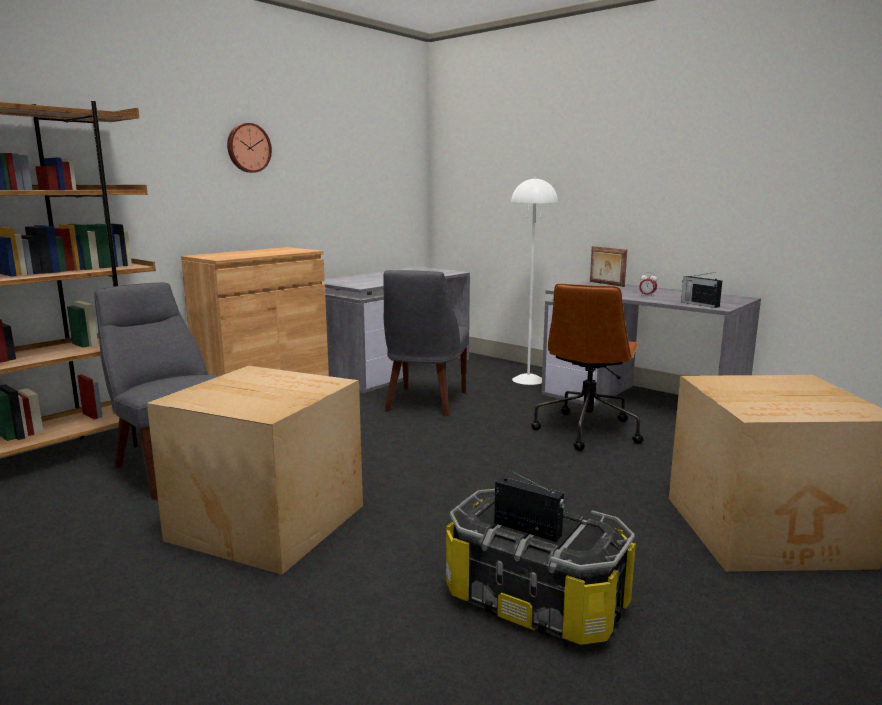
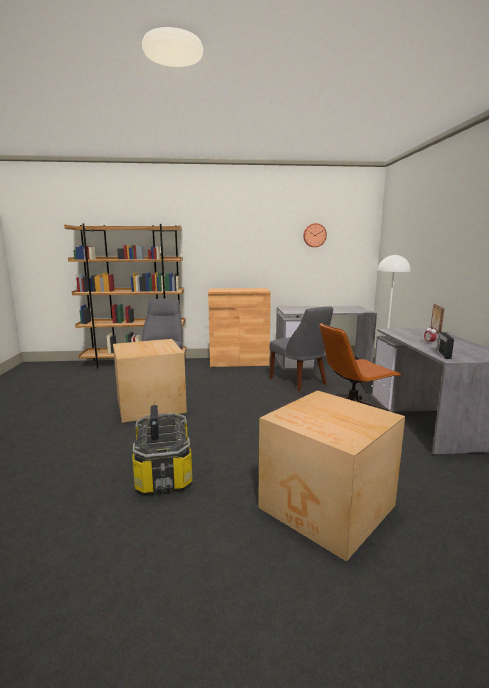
camera: 45 degrees right, 0 degrees up
(248, 148) = (249, 238): wall clock -> wall clock (314, 235)
(424, 403) = (299, 382): grey chair -> grey chair turned 90 degrees counterclockwise

